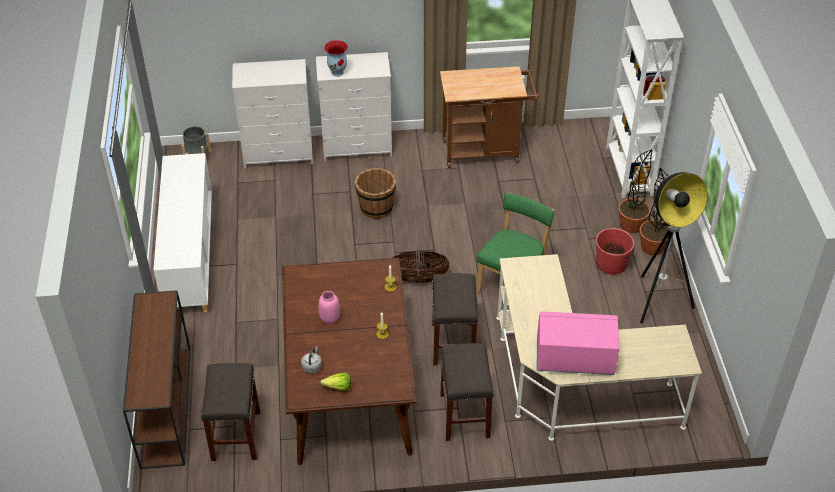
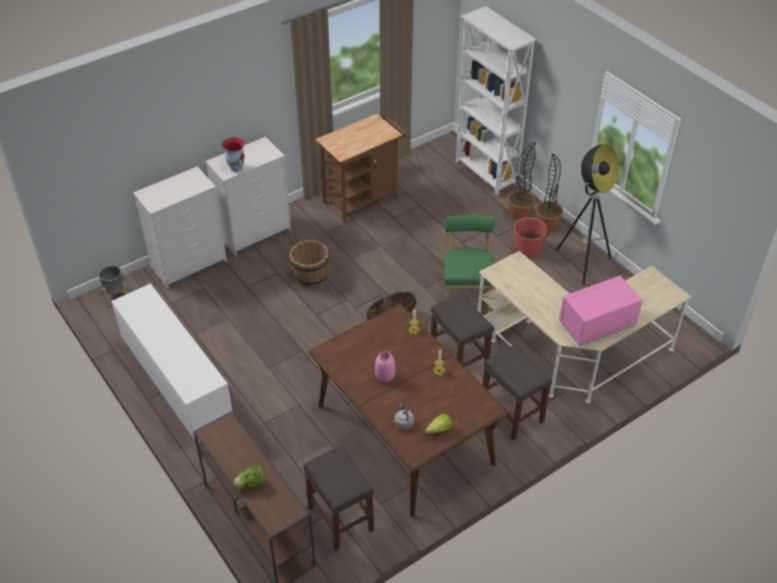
camera: 30 degrees left, 0 degrees up
(144, 359) = (251, 484): none -> lettuce

